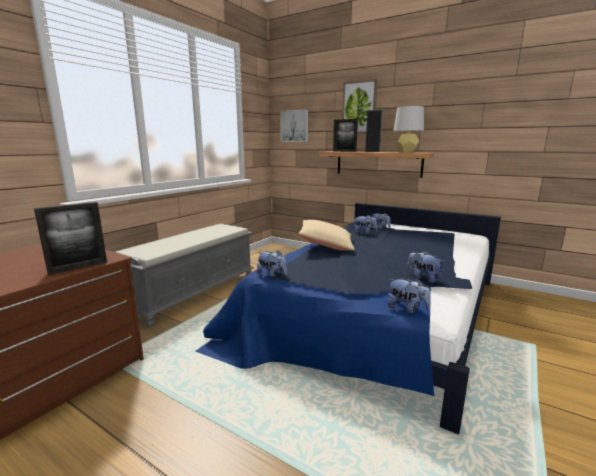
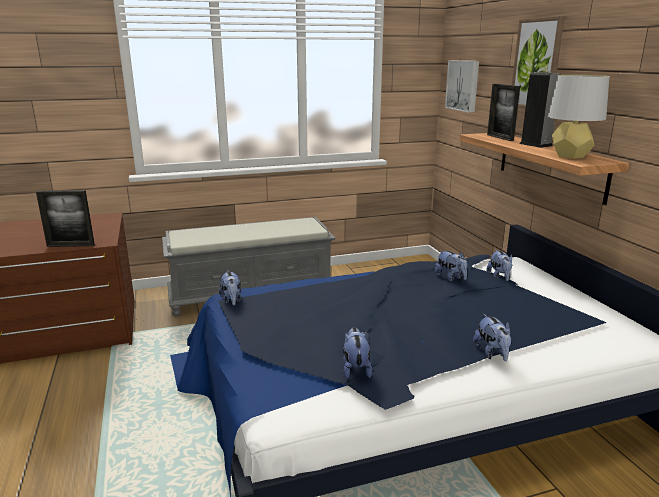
camera: 40 degrees right, 5 degrees up
(326, 245) = (354, 282): beige pillow -> none
(407, 309) = (262, 394): plush toy -> plush toy (492, 353)

